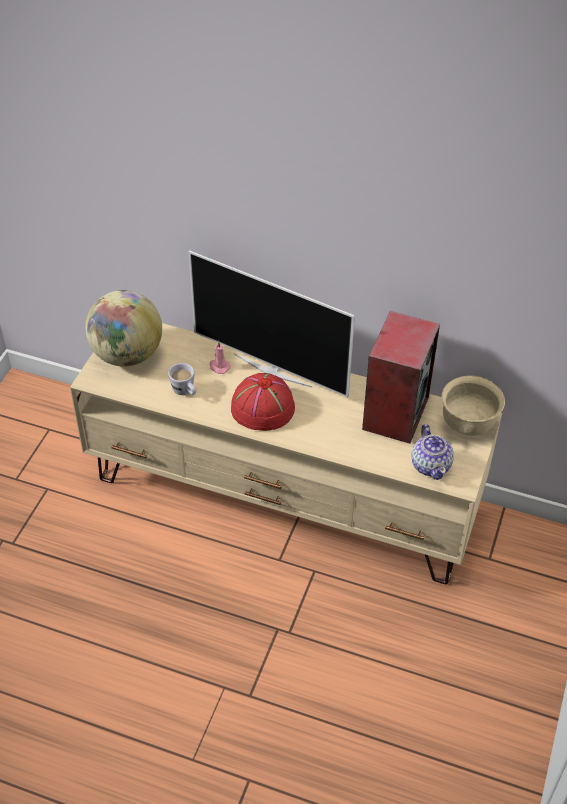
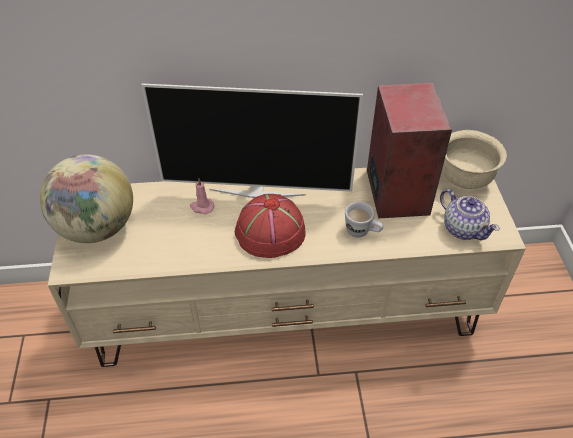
camera: 25 degrees left, 0 degrees up
(185, 392) = (181, 244): white mug -> white mug (362, 232)

